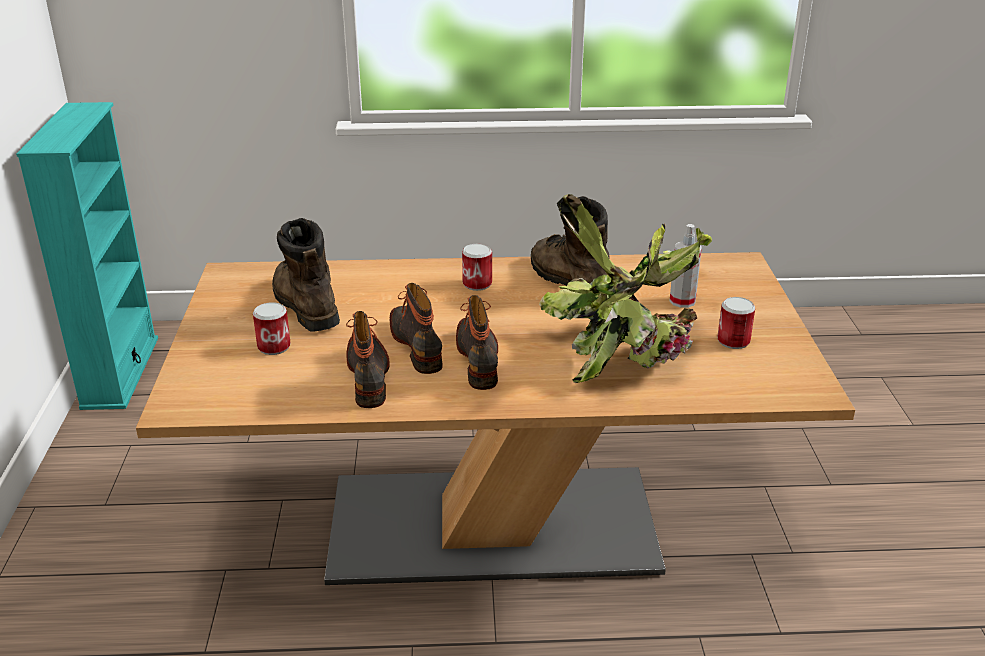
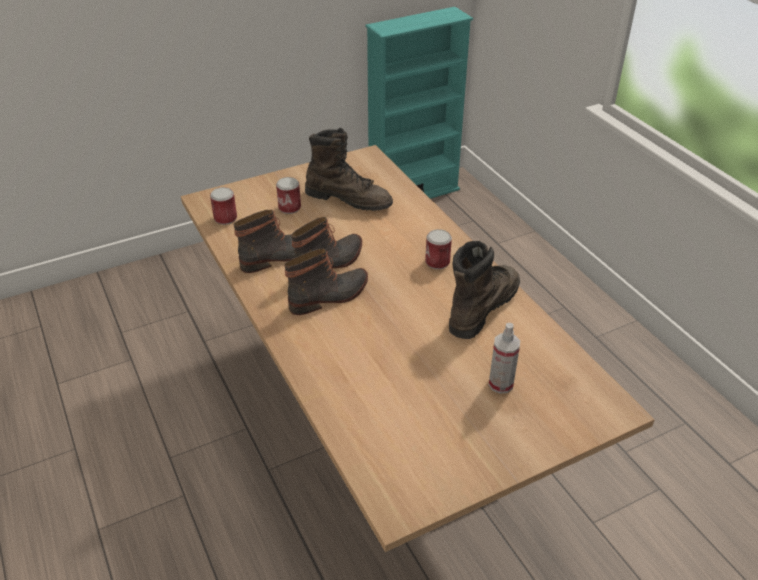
camera: 65 degrees right, 10 degrees up
(304, 305) = (349, 199): brown boot -> brown boot turned 75 degrees clockwise
(626, 353) = (387, 370): potted plant -> none
(733, 341) = (452, 433): can -> can (225, 218)

